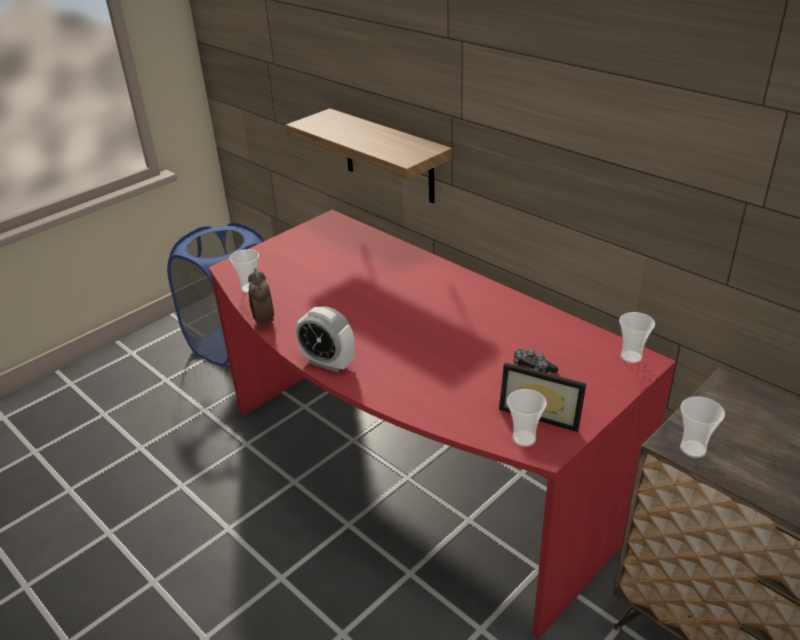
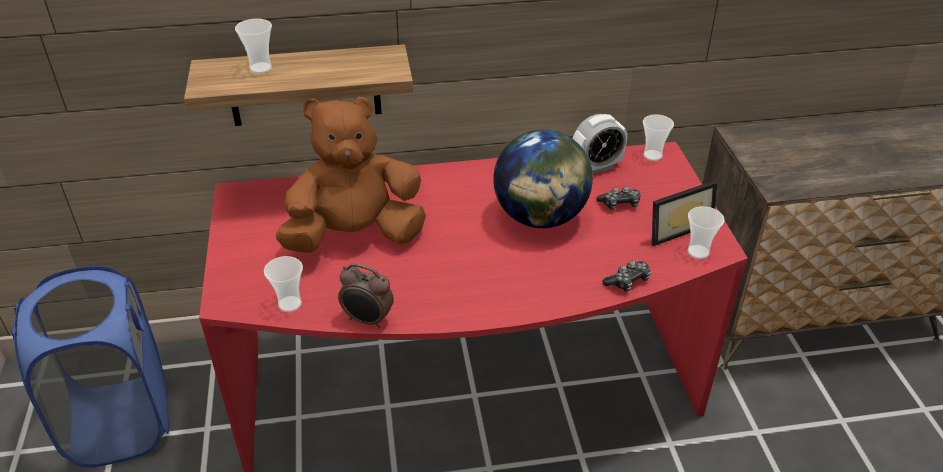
camera: 55 degrees left, 5 degrees up
(328, 363) = (489, 308): alarm clock -> alarm clock (596, 167)
(340, 277) = (355, 236): none -> brown plush toy
(434, 415) = (627, 281): none -> game controller
(460, 338) = (540, 217): none -> globe
(693, 449) = (788, 185): cup -> cup (260, 68)

